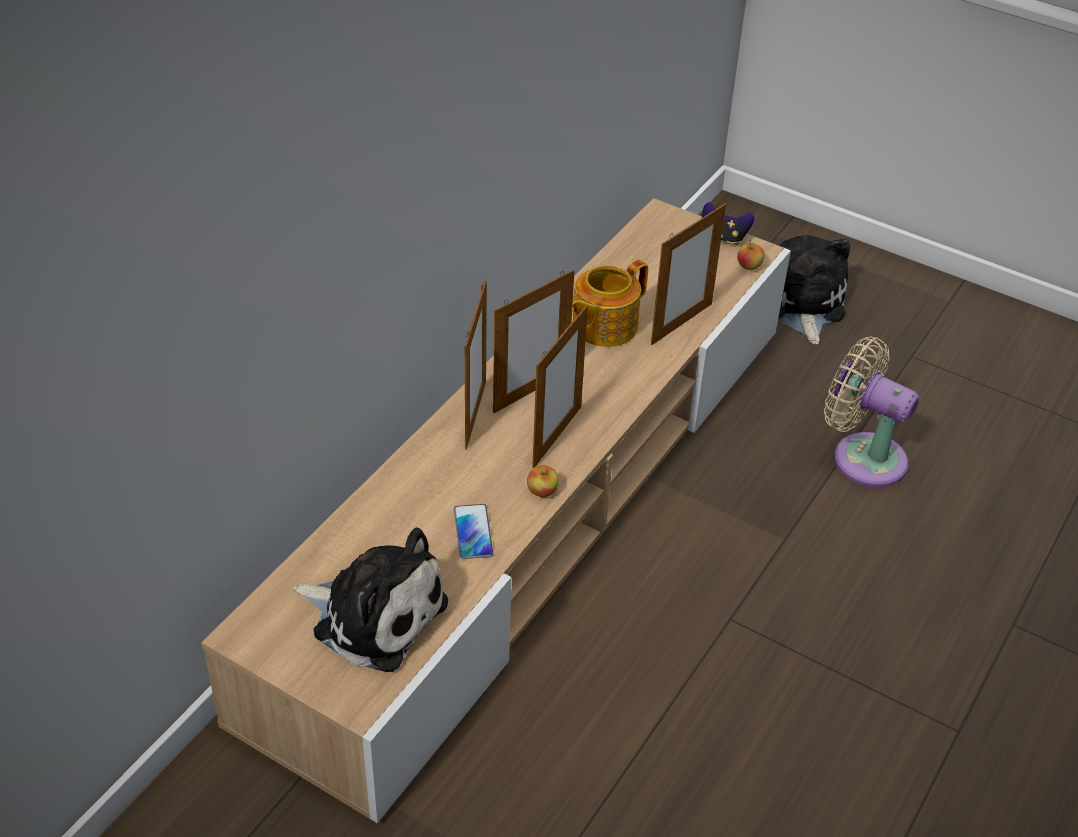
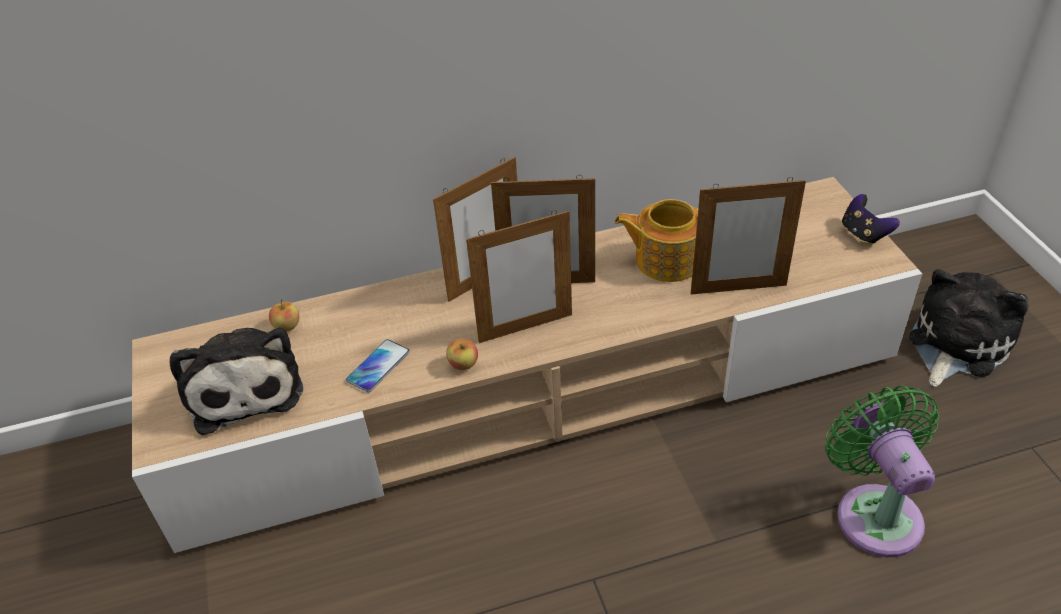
camera: 45 degrees right, 0 degrees up
(749, 266) = (860, 269): apple -> apple (287, 326)
(862, 457) = (875, 512): beige fan -> green fan

